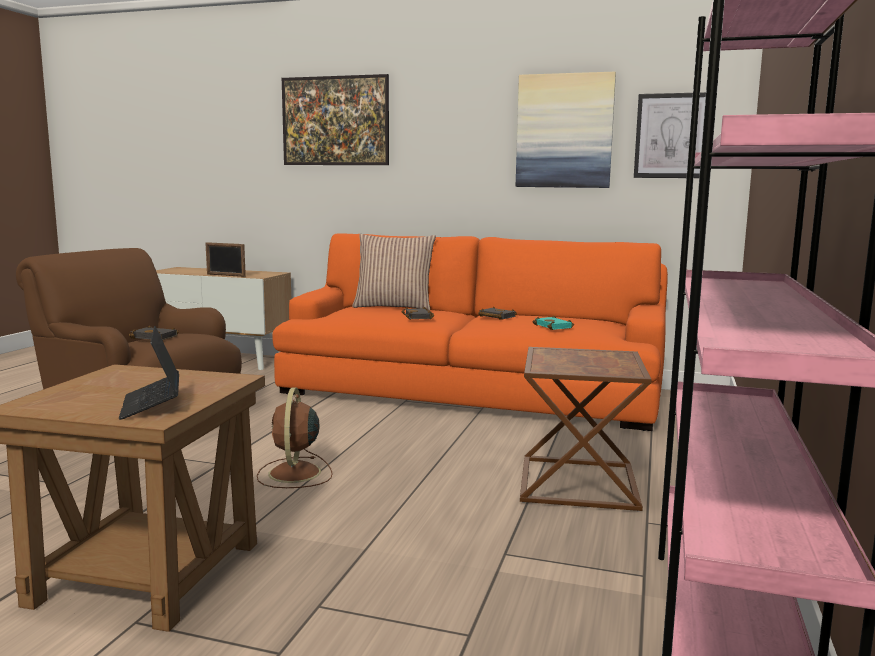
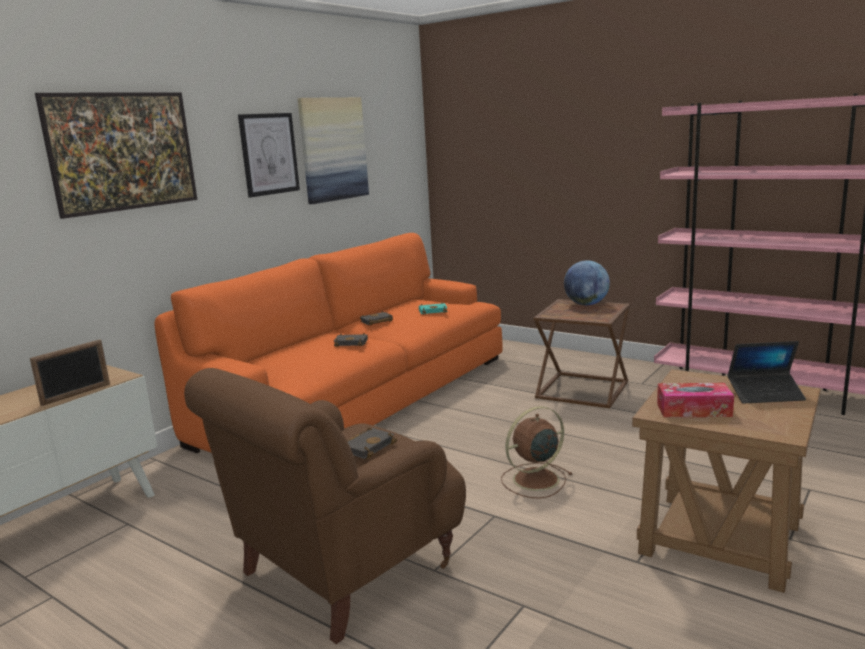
camera: 70 degrees left, 5 degrees up
(118, 380) = (693, 410): none -> tissue box
(294, 474) = (534, 480): brown fan -> brown fan turned 135 degrees clockwise
(394, 306) = (284, 348): pillow -> none
(617, 361) = (586, 304): none -> globe
(672, 136) = (391, 148): picture -> picture (269, 154)

